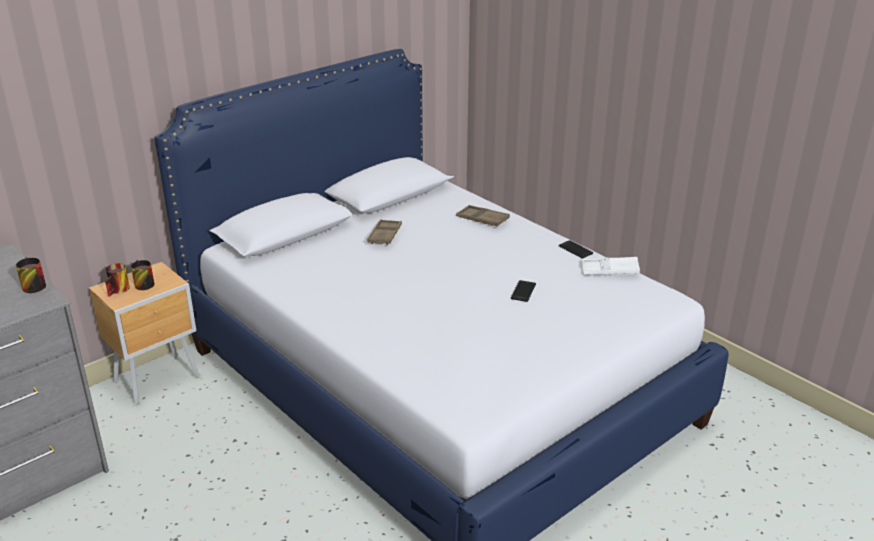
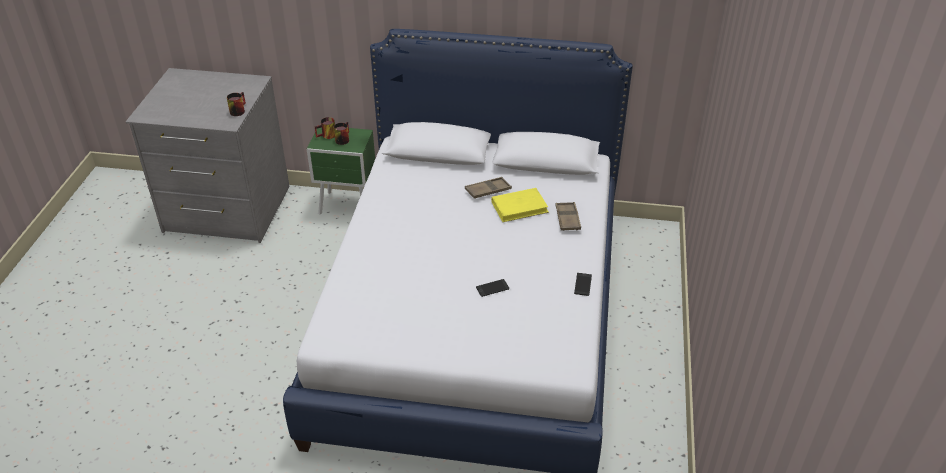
camera: 50 degrees right, 10 degrees up
(159, 380) = (348, 206): brown nightstand -> green nightstand
(432, 232) = (519, 207): none -> yellow book
(609, 270) = (574, 316): white tray -> none

